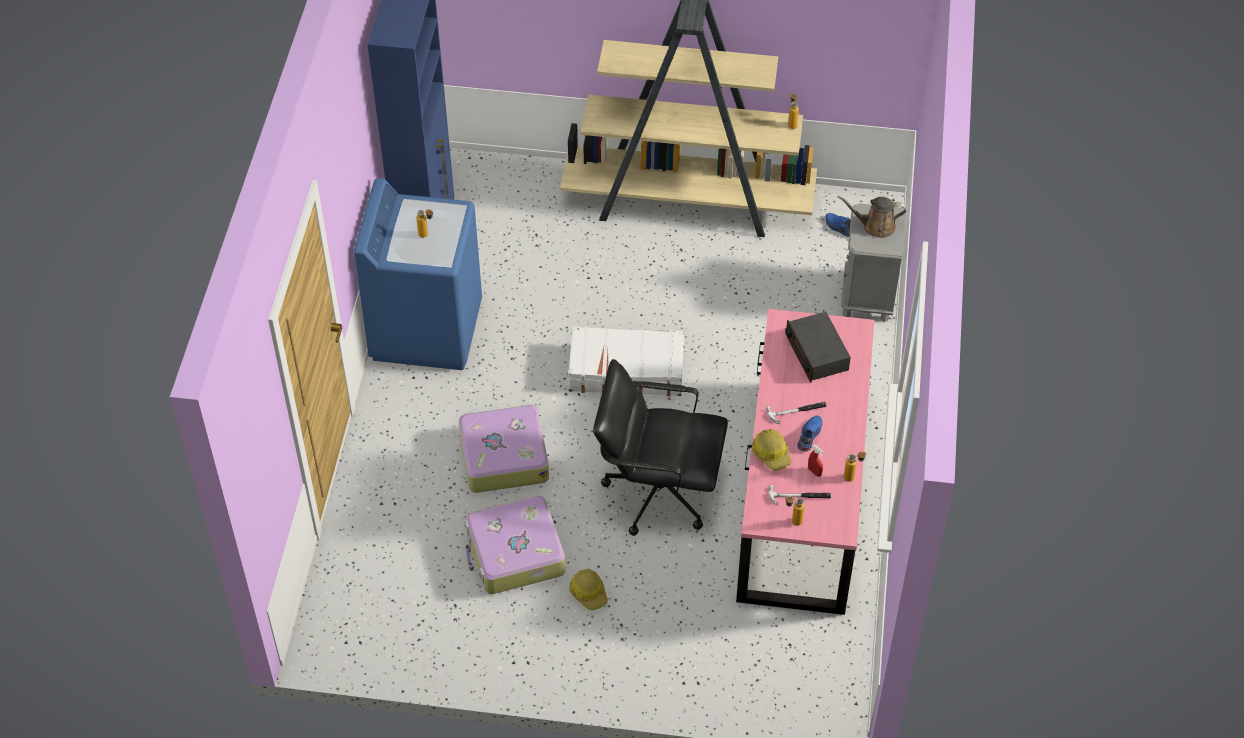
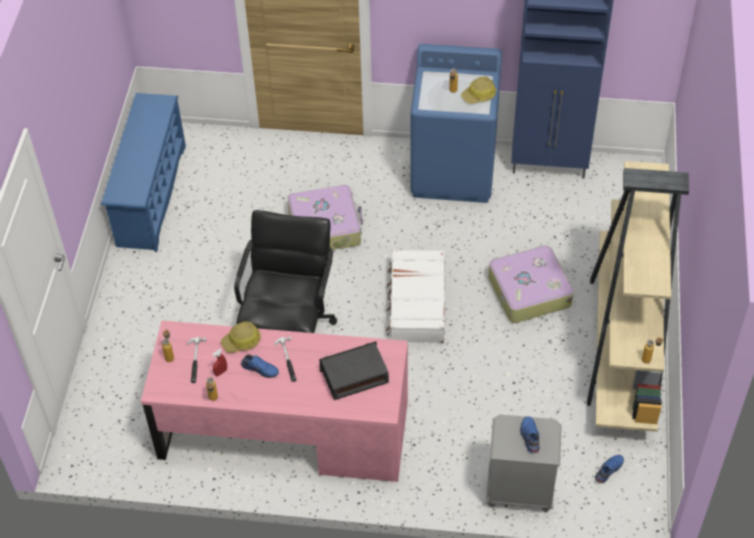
camera: 90 degrees right, 0 degrees up
(429, 650) = (150, 195): none -> blue shoe rack
(515, 554) = (232, 239): suitcase -> suitcase (528, 291)
(589, 592) = (193, 286): hard hat -> hard hat (479, 95)
(875, 226) = (529, 437): brown watering can -> blue shoe

